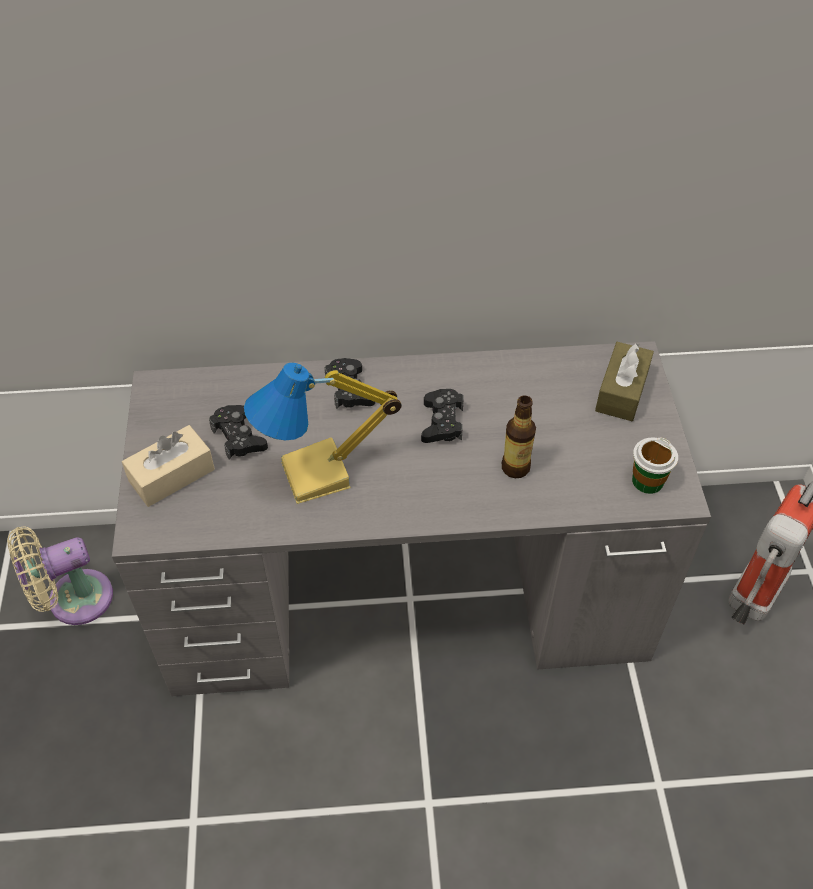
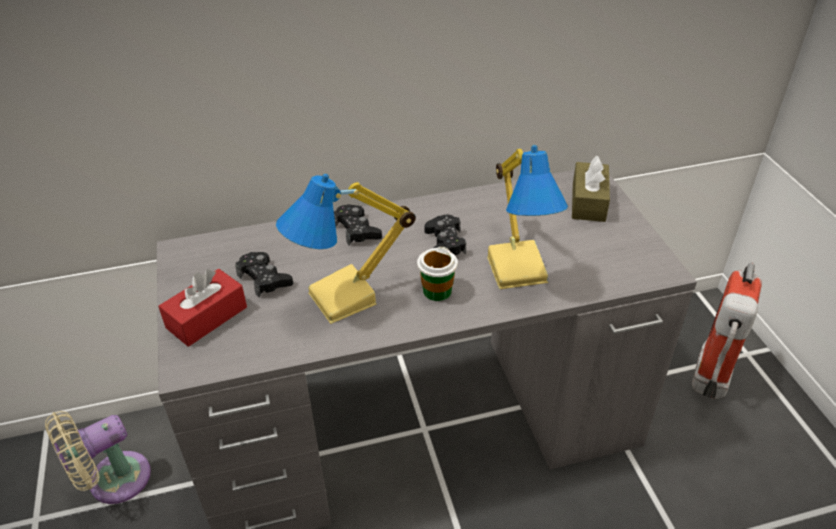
camera: 10 degrees left, 10 degrees down
(172, 475) = (207, 317): beige tissue box -> red tissue box
(515, 467) = (519, 268): bottle -> table lamp
(647, 481) = (634, 263): cup -> cup (437, 291)

